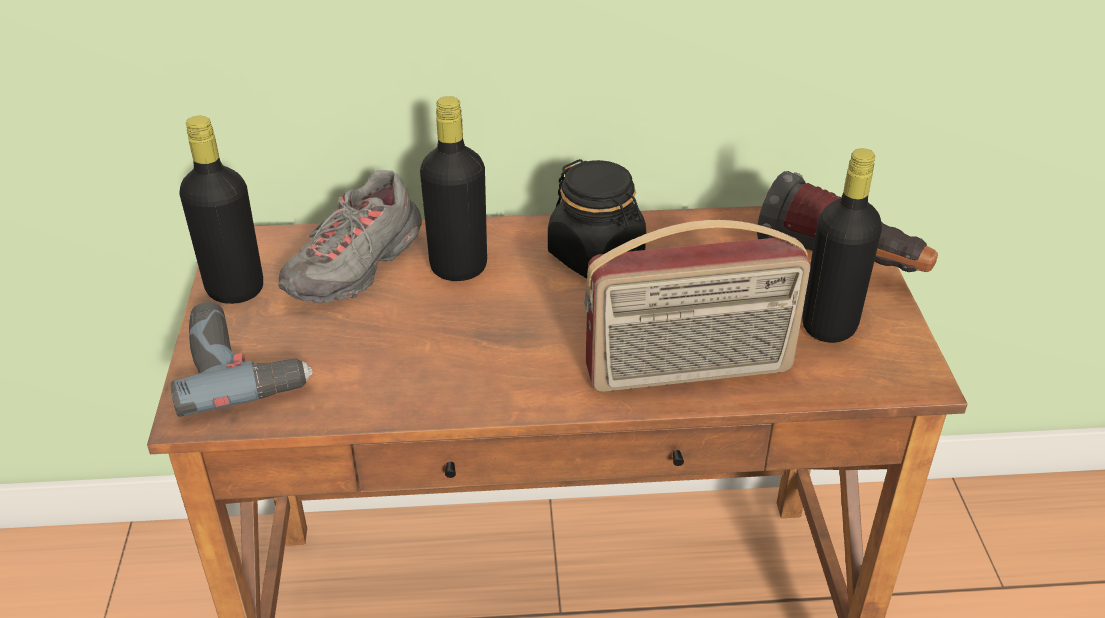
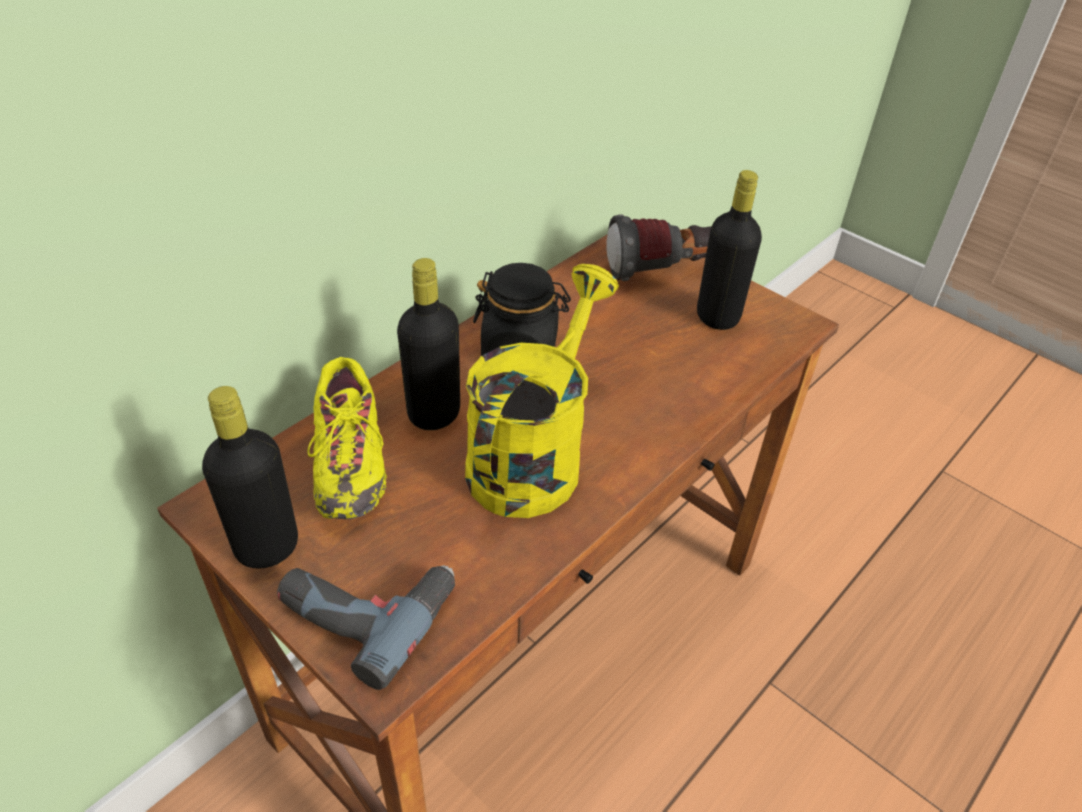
camera: 45 degrees left, 5 degrees up
(356, 267) = (350, 462): grey shoe -> yellow shoe
(492, 339) = (533, 454): none -> yellow watering can
(689, 372) = (684, 397): radio -> none

